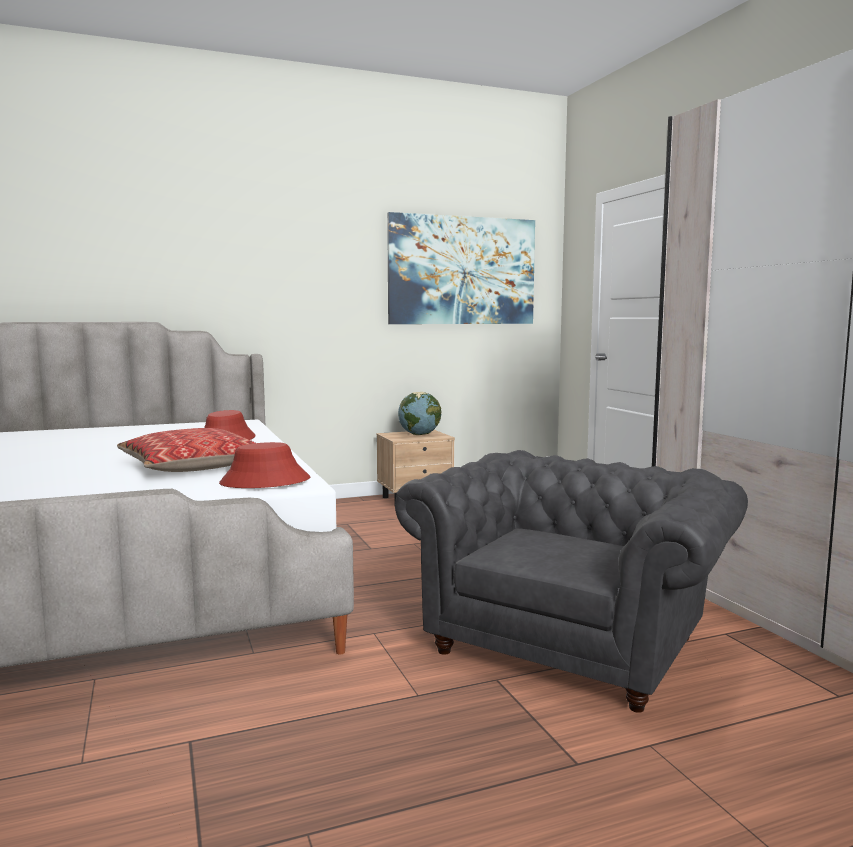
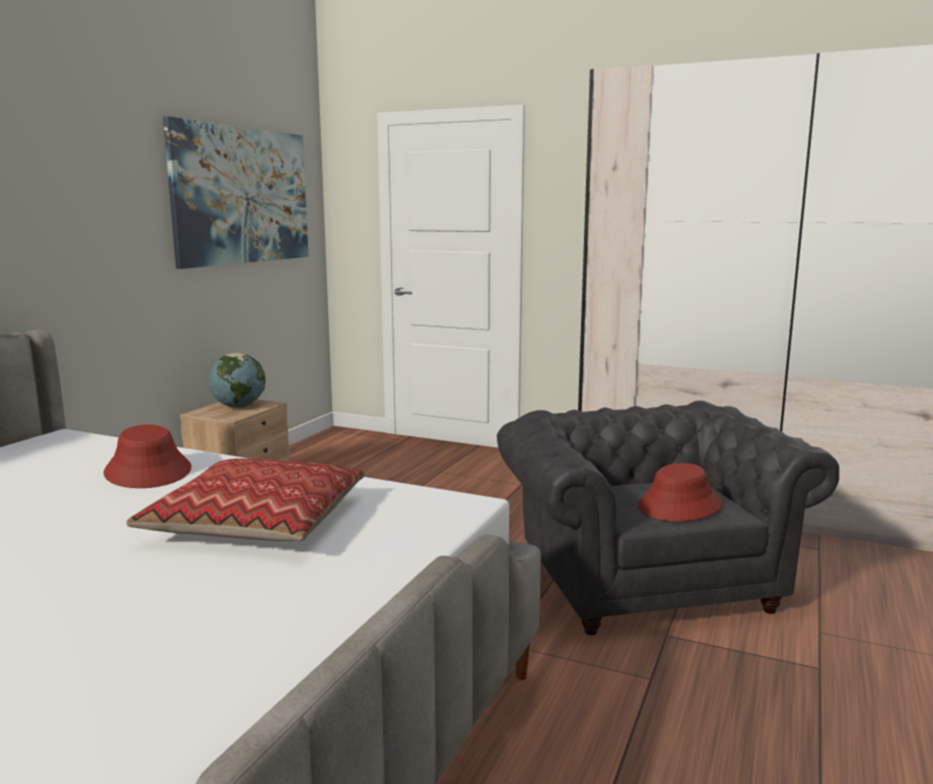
camera: 45 degrees left, 5 degrees up
(264, 482) = (419, 513): red hat -> red hat (679, 506)

